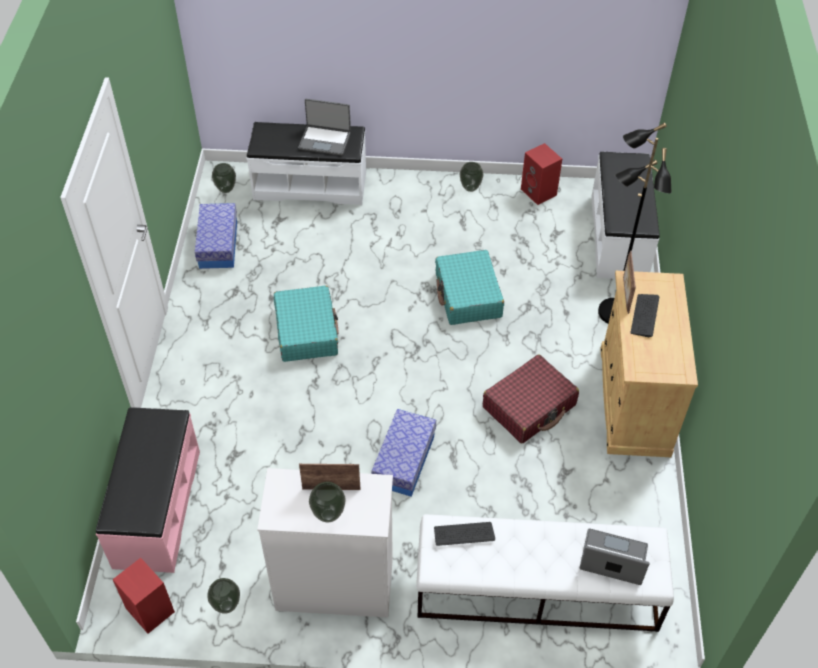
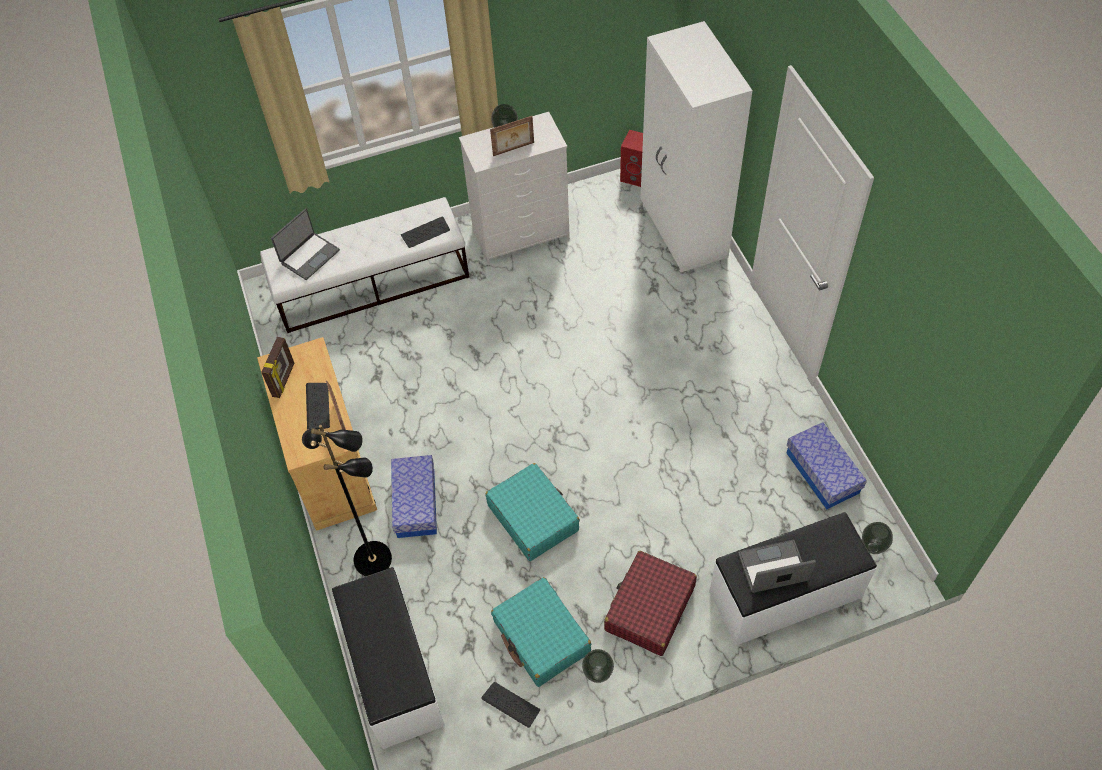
camera: 160 degrees right, 5 degrees up
(156, 508) = (683, 232): pink bench -> white wardrobe
(226, 605) = (588, 197): vase -> none
(306, 331) = (667, 414): turquoise suitcase -> turquoise suitcase (541, 637)
(404, 460) = (515, 335): storage box -> storage box (416, 503)
(529, 406) = (426, 422): red suitcase -> red suitcase (649, 609)
(539, 192) = (511, 705): red speaker -> keyboard
(613, 559) = (309, 256): laptop -> laptop turned 45 degrees counterclockwise
(673, 351) = (284, 380): none -> picture frame

